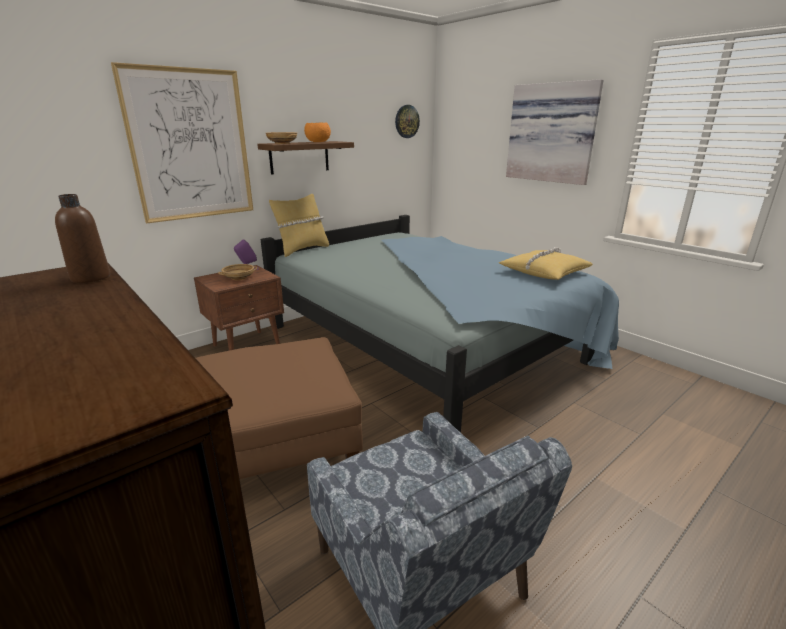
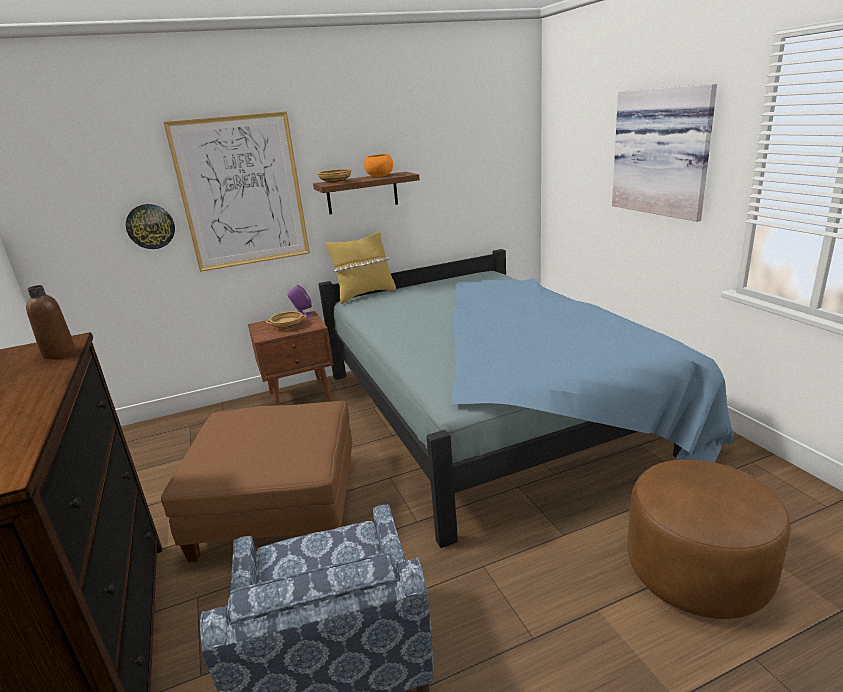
camera: 20 degrees right, 0 degrees up
(406, 121) = (500, 139): wall clock -> wall clock (150, 226)
(543, 272) = (616, 338): yellow pillow -> none
(643, 438) = (697, 571): none -> brown ottoman

